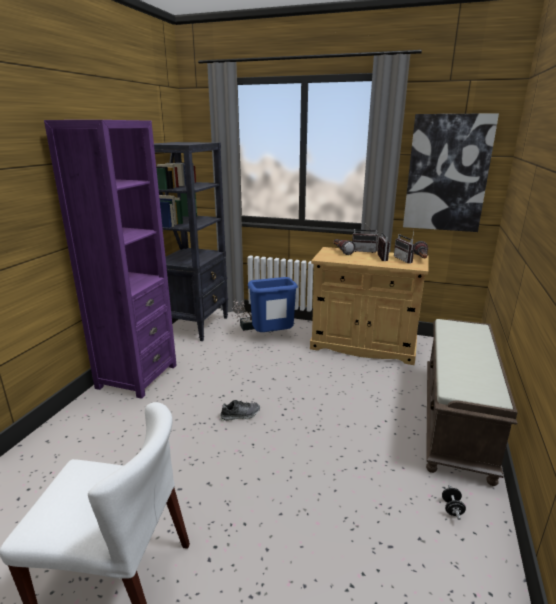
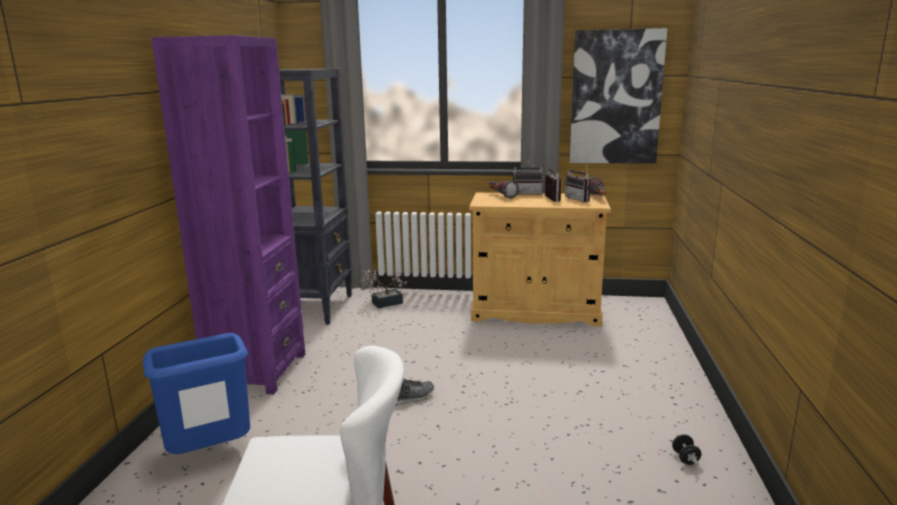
camera: 10 degrees left, 5 degrees down
(272, 337) = (419, 312): blue trash can -> blue trash can (210, 456)
(457, 419) = (666, 375): brown bench -> none

